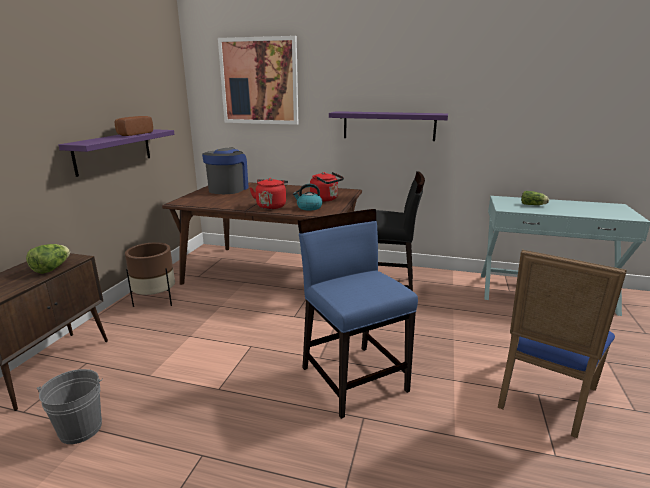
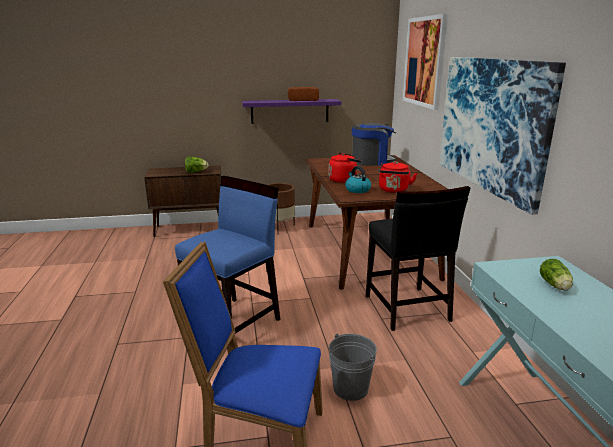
camera: 65 degrees right, 0 degrees up
(81, 429) = (146, 255): grey bucket -> grey bucket (350, 388)
(389, 126) = (491, 125): purple shelf -> picture

